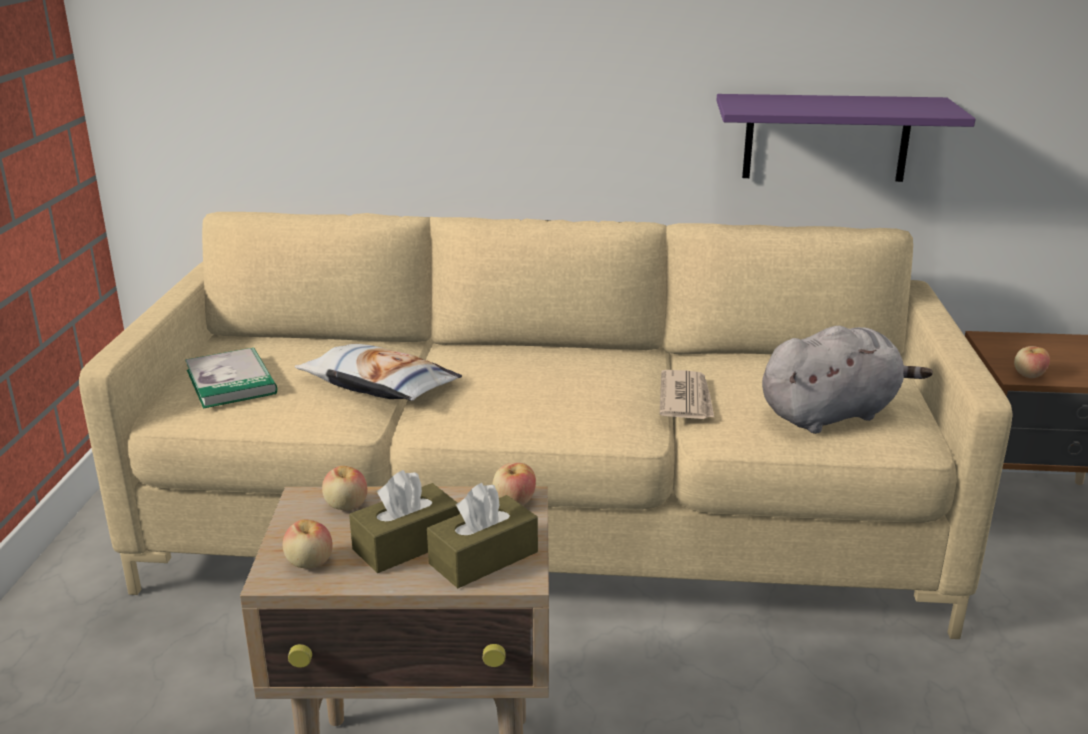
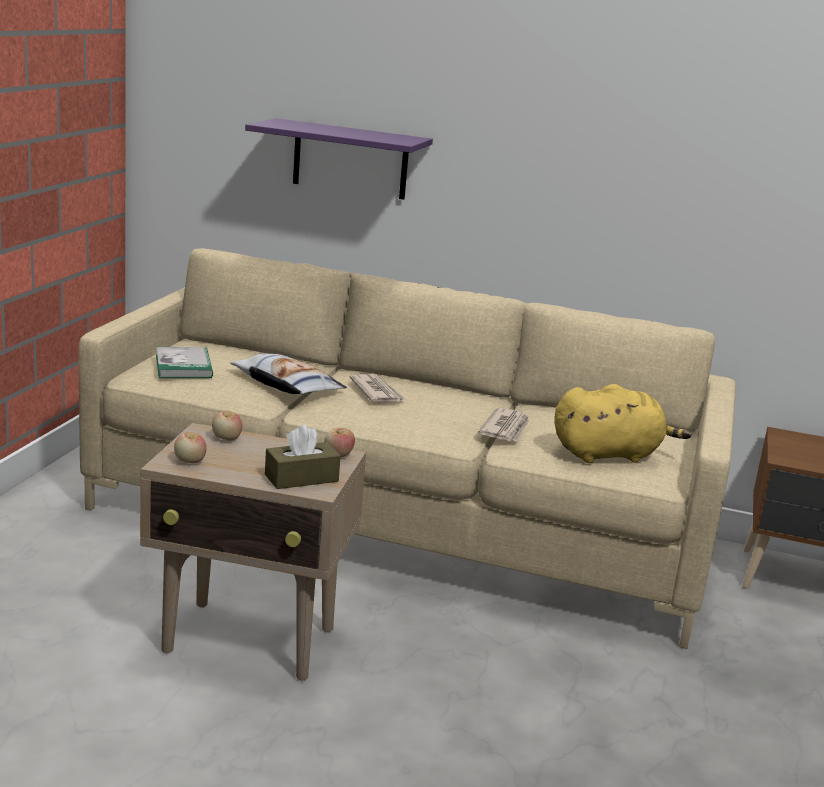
camera: 10 degrees right, 5 degrees down
(407, 544) = (256, 463): brown tissue box -> none
(501, 374) = (377, 392): none -> newspaper
(826, 138) = (664, 254): purple shelf -> purple shelf (350, 159)
(832, 414) = (610, 454): grey plush toy -> yellow plush toy
(1028, 375) = (793, 461): apple -> none

